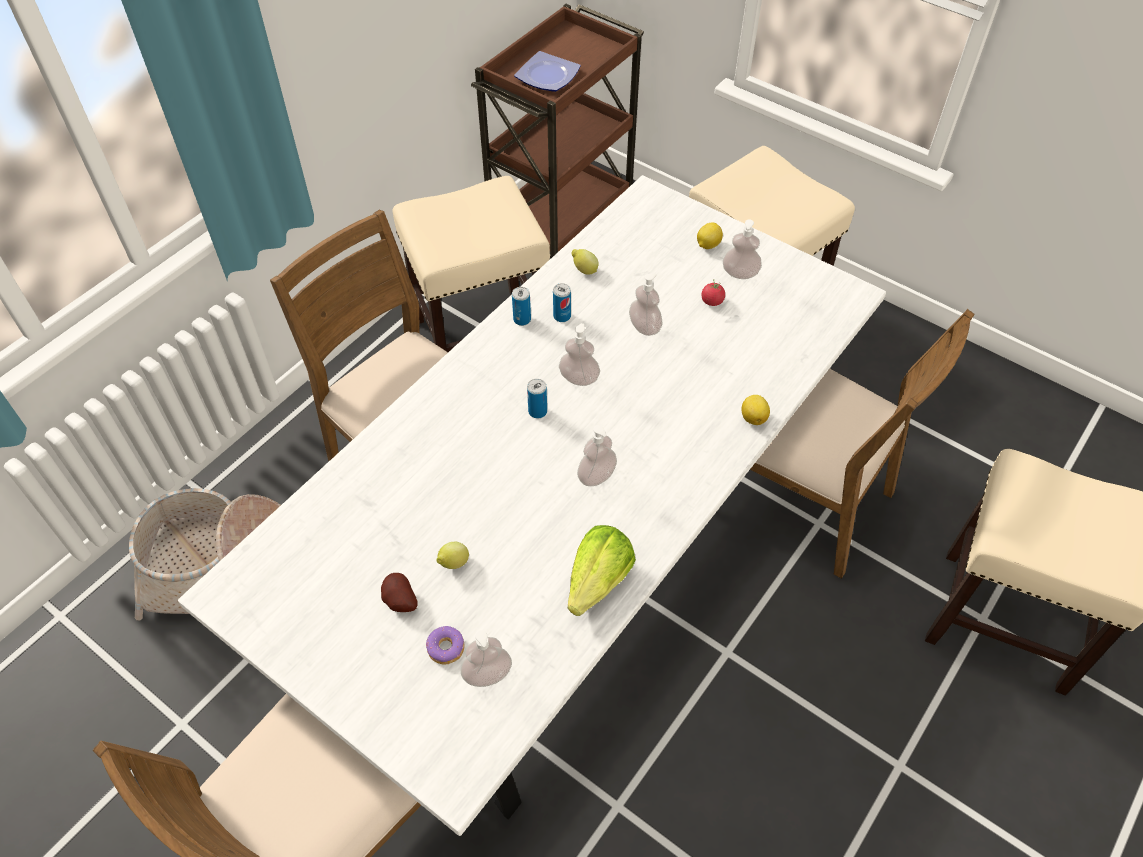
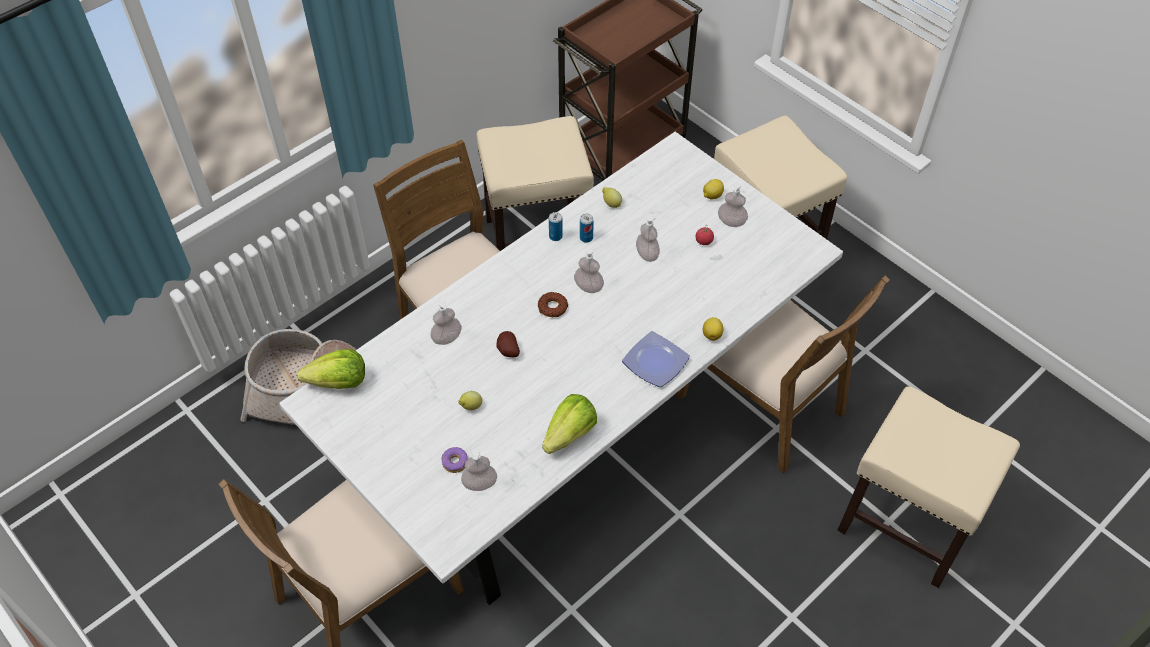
camera: 10 degrees right, 0 degrees up
(260, 557) = (338, 382): none -> lettuce
(399, 602) = (428, 427): potato -> potato (507, 351)
(537, 411) = (552, 307): can -> donut
(546, 76) = (615, 39): plate -> plate (654, 362)
(596, 476) = (585, 360): soap dispenser -> soap dispenser (447, 338)

